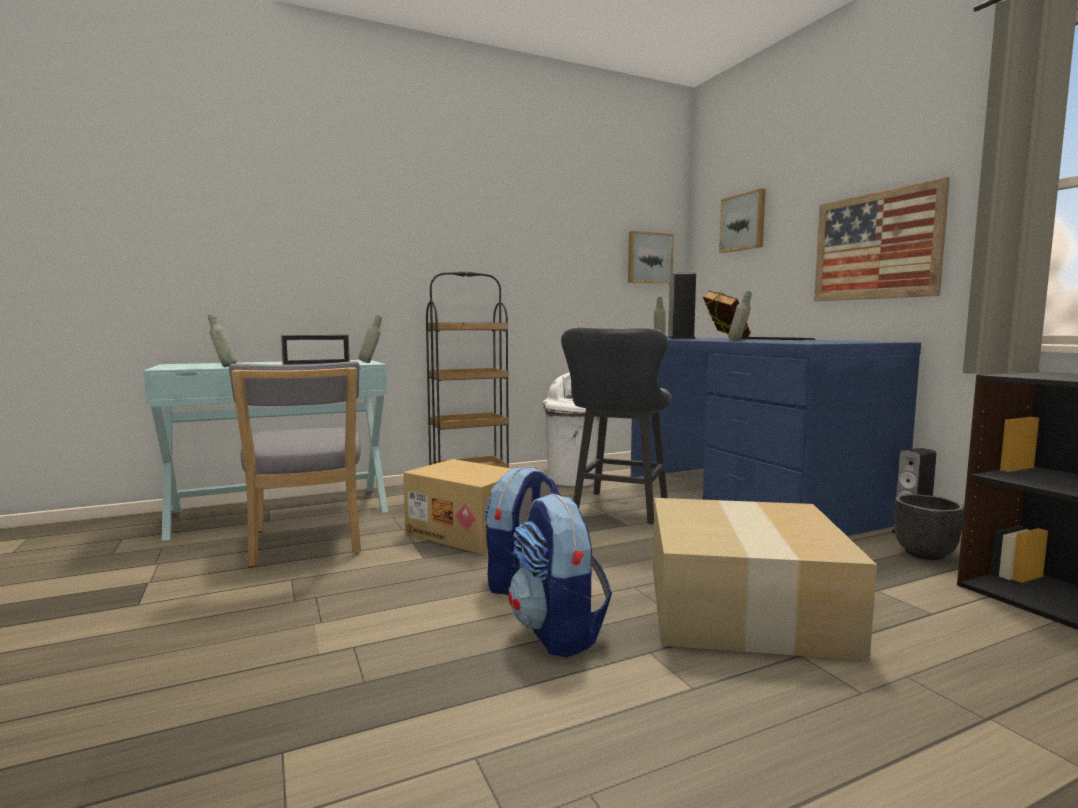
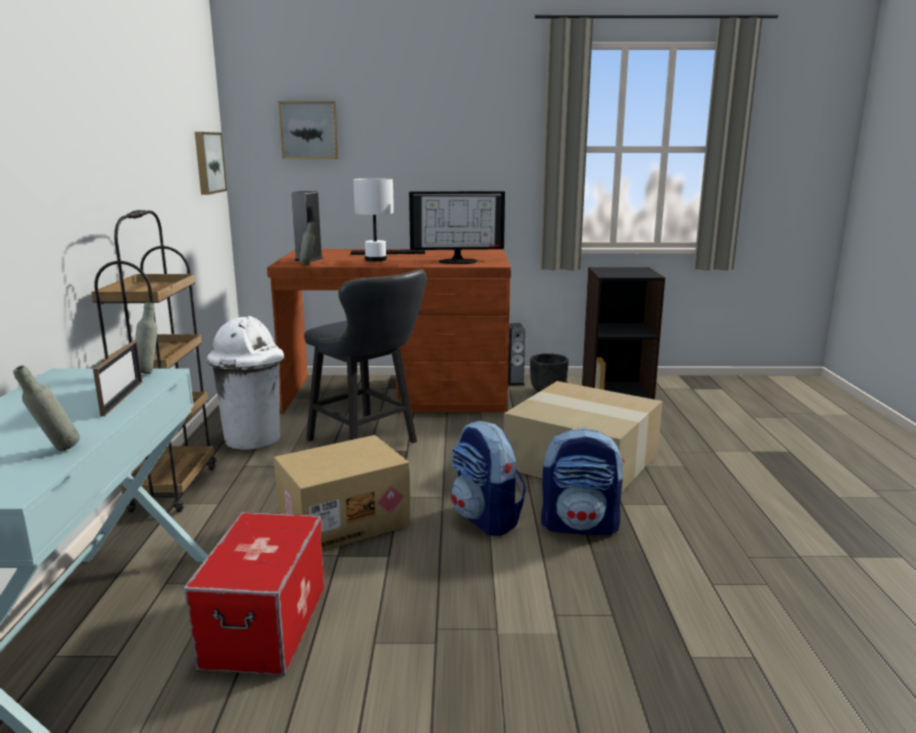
camera: 65 degrees left, 10 degrees up
(306, 544) = (266, 626): grey chair -> storage box
(725, 339) = (375, 259): book -> white table lamp
(739, 341) = (419, 264): grey bottle -> none
(748, 497) = (399, 394): blue desk -> brown desk
(789, 341) = (458, 261): none -> monitor
(876, 246) = (458, 173): picture -> none

